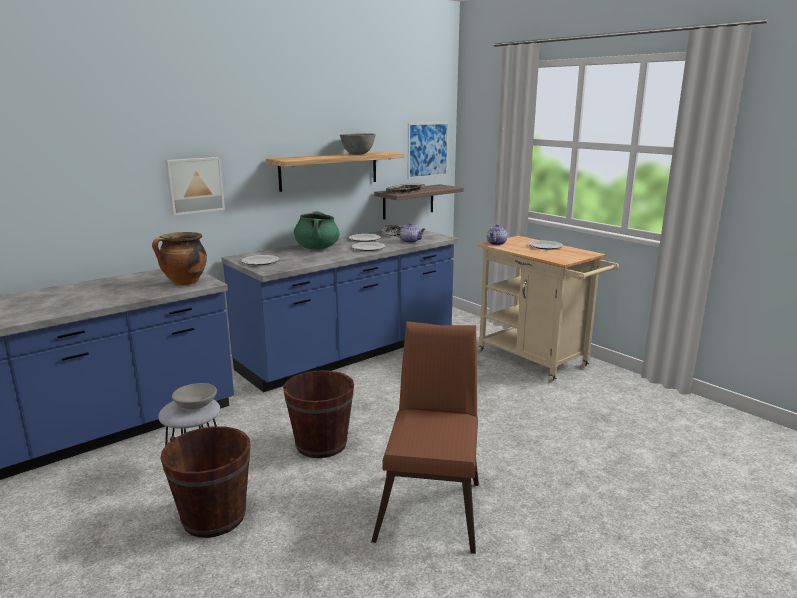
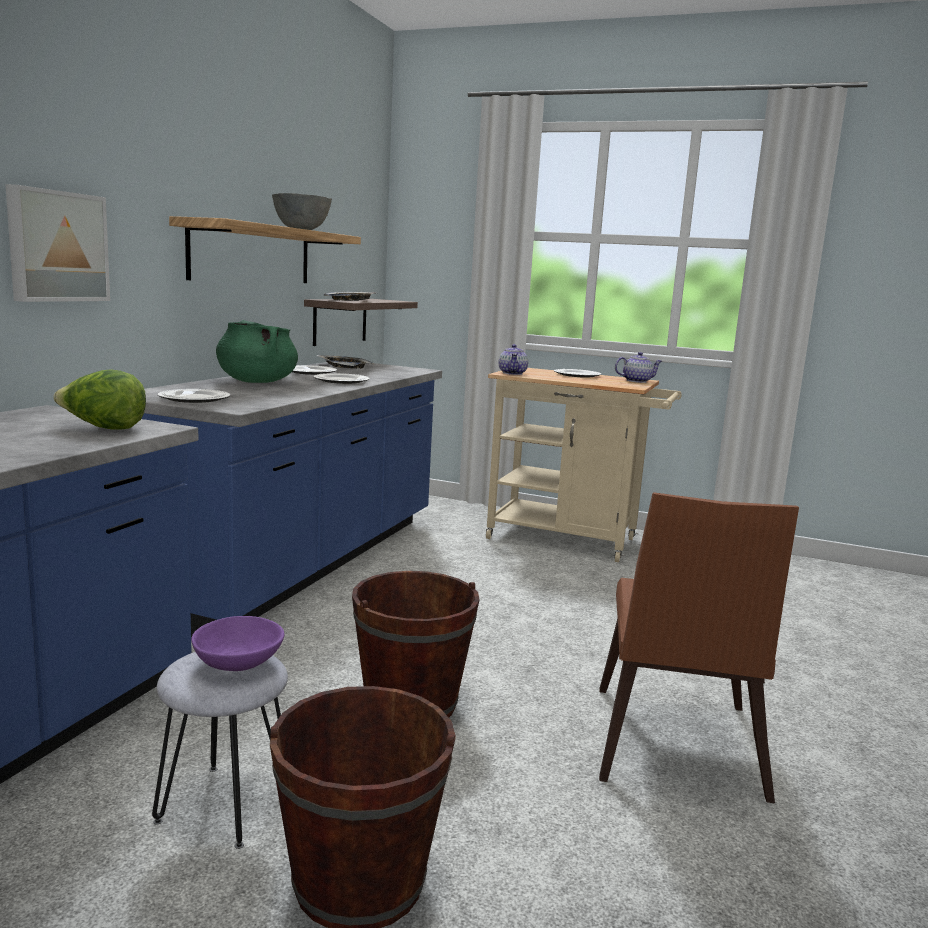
camera: 30 degrees left, 5 degrees down
(184, 283) = (103, 428): cooking pot -> lettuce
(195, 405) = (237, 663): grey bowl -> purple bowl
(410, 241) = (386, 373): teapot -> teapot (637, 381)
(427, 150) = (361, 243): picture -> none
(432, 504) = (674, 749): brown chair -> brown chair turned 150 degrees counterclockwise

